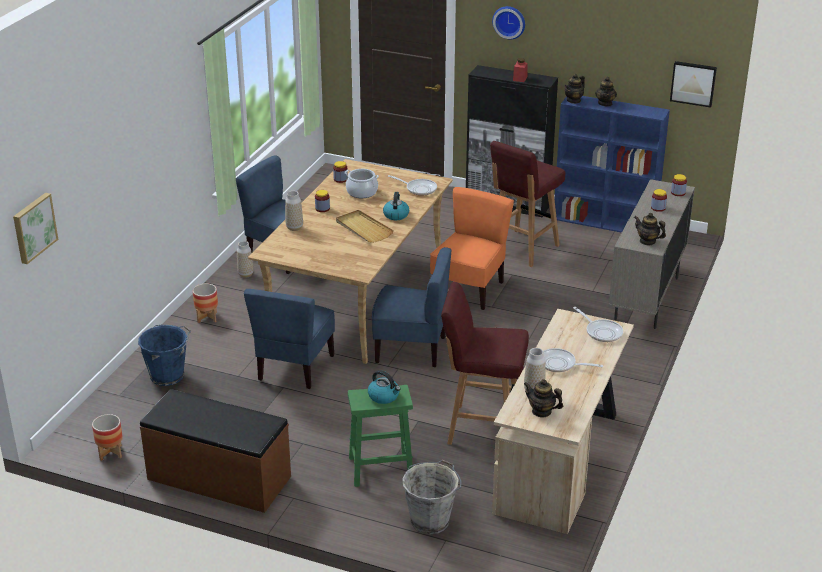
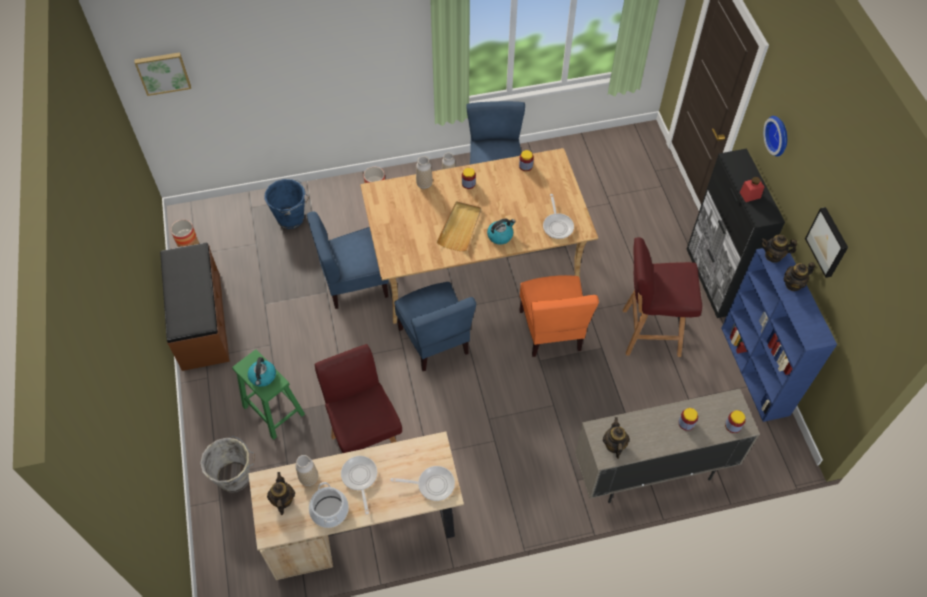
camera: 55 degrees right, 25 degrees up
(362, 192) = (517, 192): cooking pot -> cooking pot (329, 511)
(469, 289) = (551, 330): orange chair -> orange chair turned 90 degrees clockwise
(601, 332) = (432, 484): frying pan -> frying pan turned 105 degrees counterclockwise
(693, 83) = (864, 345): picture -> picture (828, 242)

